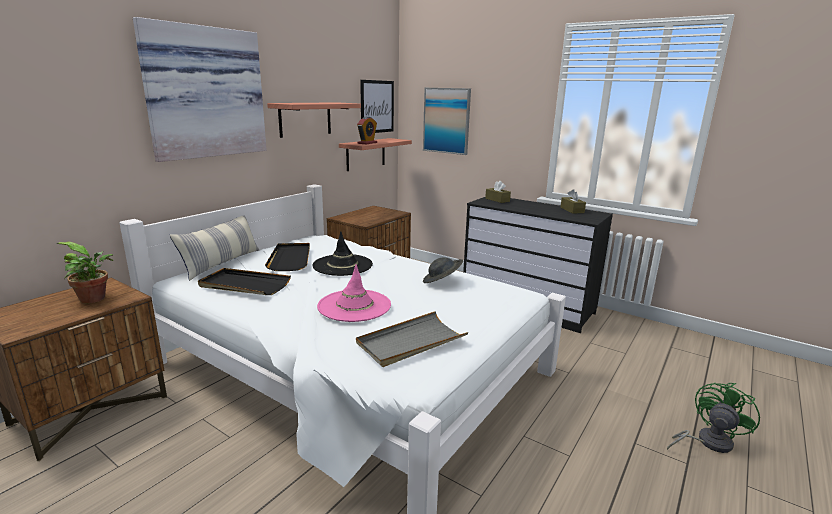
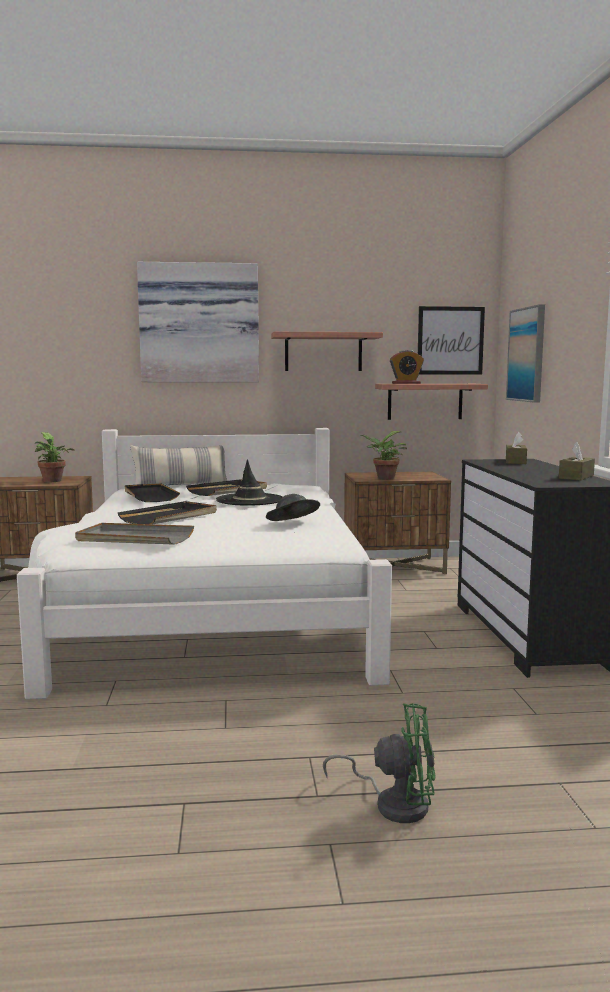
camera: 50 degrees right, 10 degrees down
(354, 306) = (170, 517): pink hat -> black tray
(372, 219) = (383, 478): none -> potted plant

